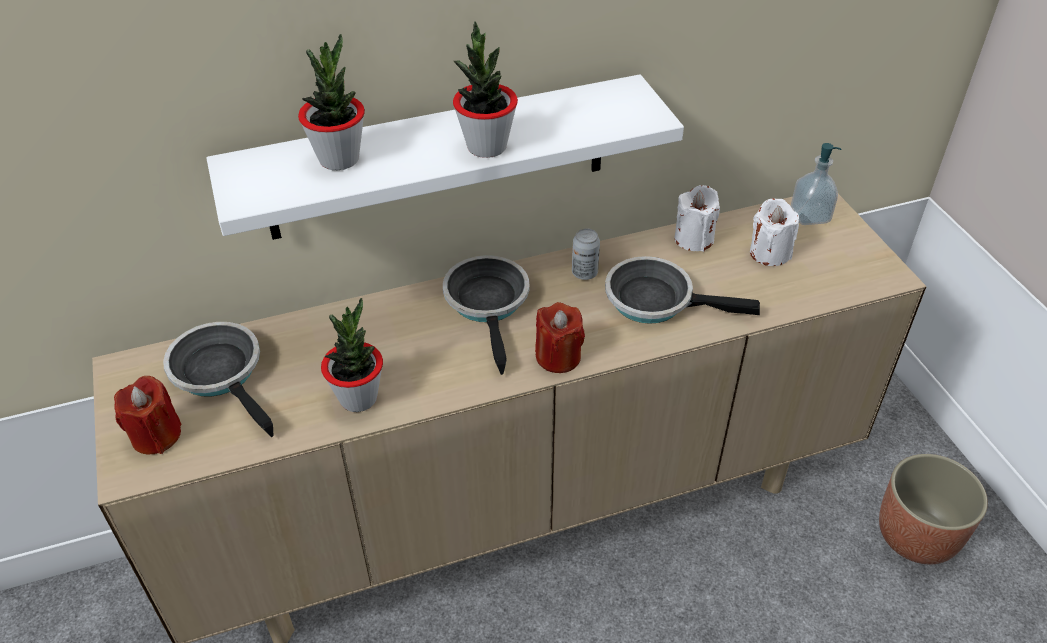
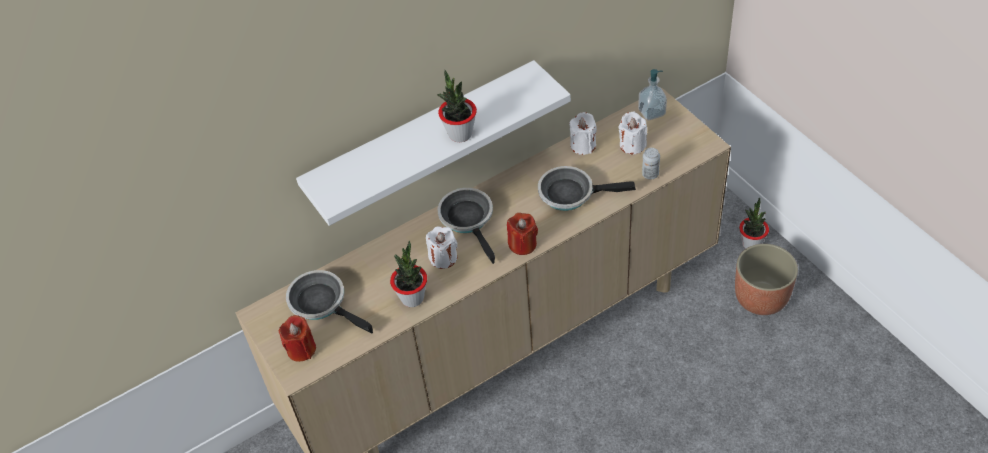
camera: 10 degrees left, 5 degrees up
(339, 159) = (376, 162): potted plant -> potted plant (751, 244)
(429, 349) = (443, 258): none -> white candle
(584, 273) = (521, 185): can -> can (650, 174)

